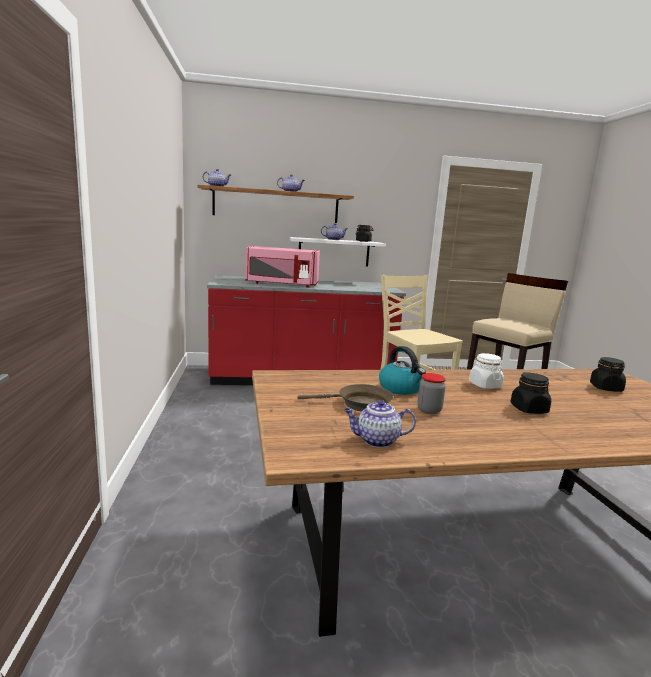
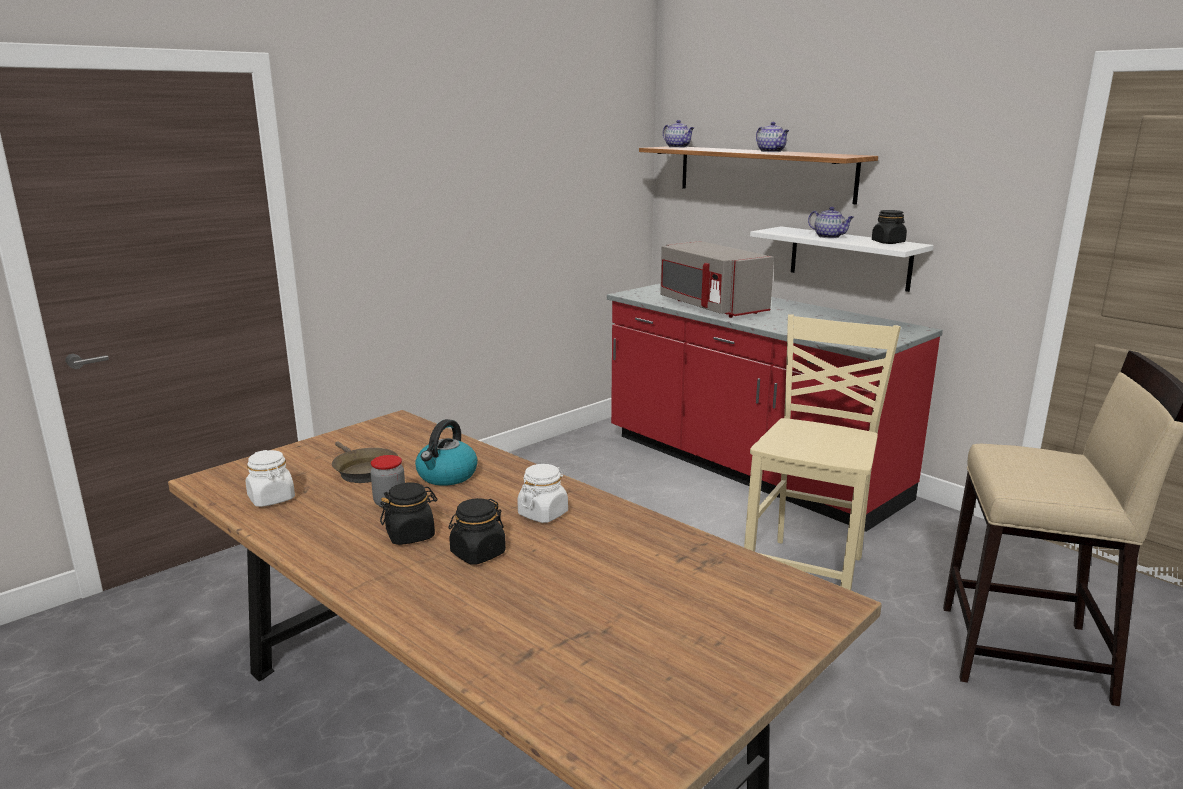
camera: 55 degrees right, 5 degrees up
(281, 284) = (710, 307): pink microwave -> grey microwave
(376, 441) = (271, 499): teapot -> white jar
(605, 388) = (699, 600): black jar -> black jar (411, 535)

